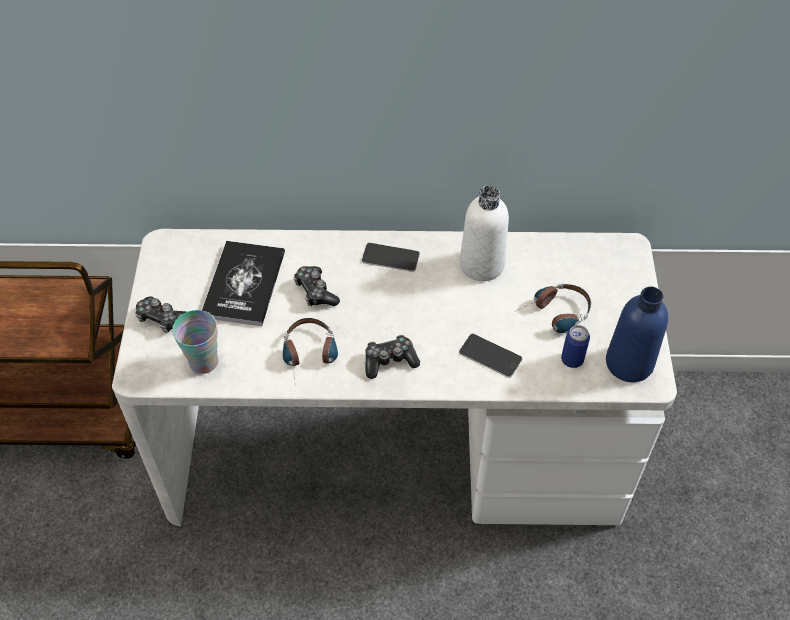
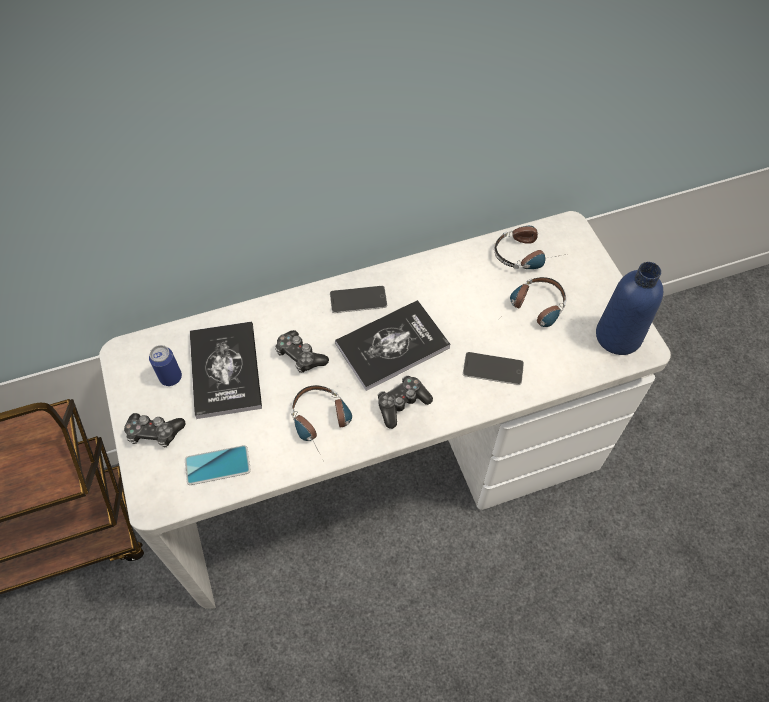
camera: 20 degrees left, 5 degrees up
(204, 362) = (217, 465): cup -> phone
(404, 307) = (392, 345): none -> book
(482, 264) = (446, 281): white bottle -> none
(572, 360) = (567, 349): can -> can (171, 377)
(574, 261) = (527, 253): none -> headphones

